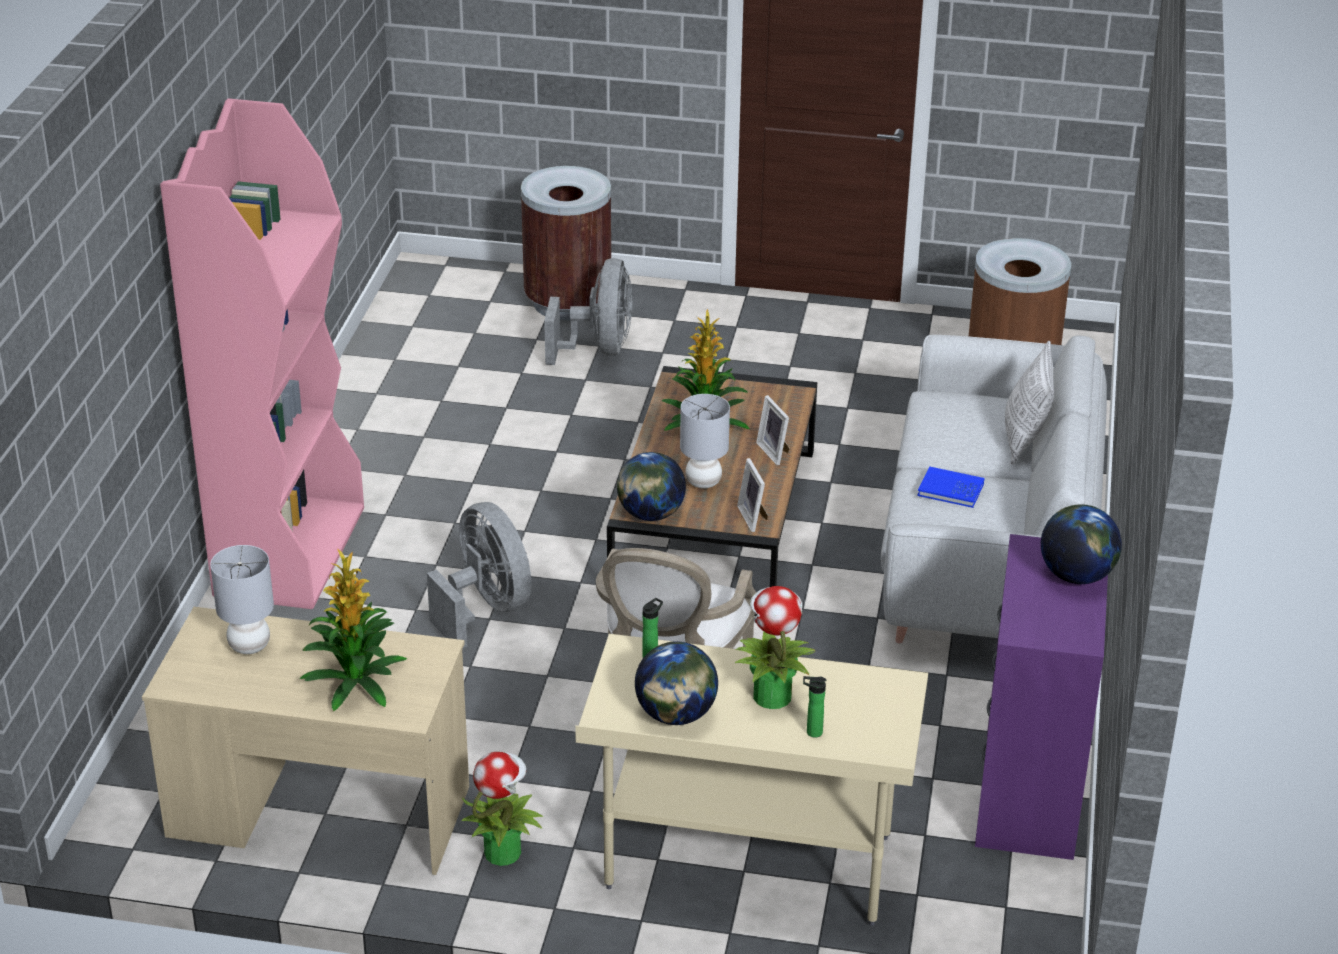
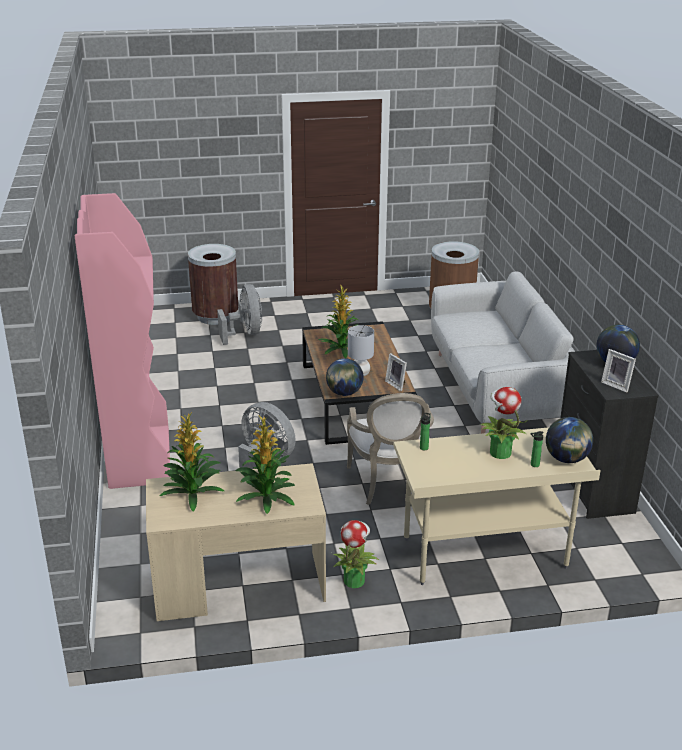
camera: 20 degrees left, 5 degrees down
(249, 646) = (193, 492): grey table lamp -> potted plant
(676, 715) = (459, 472): globe -> globe (566, 459)
(775, 452) = (385, 354): picture frame -> picture frame (617, 385)
(950, 490) = (487, 352): blue book -> none
(1024, 440) = (503, 326): pillow -> none
(1027, 794) = (592, 489): purple dresser -> black dresser

